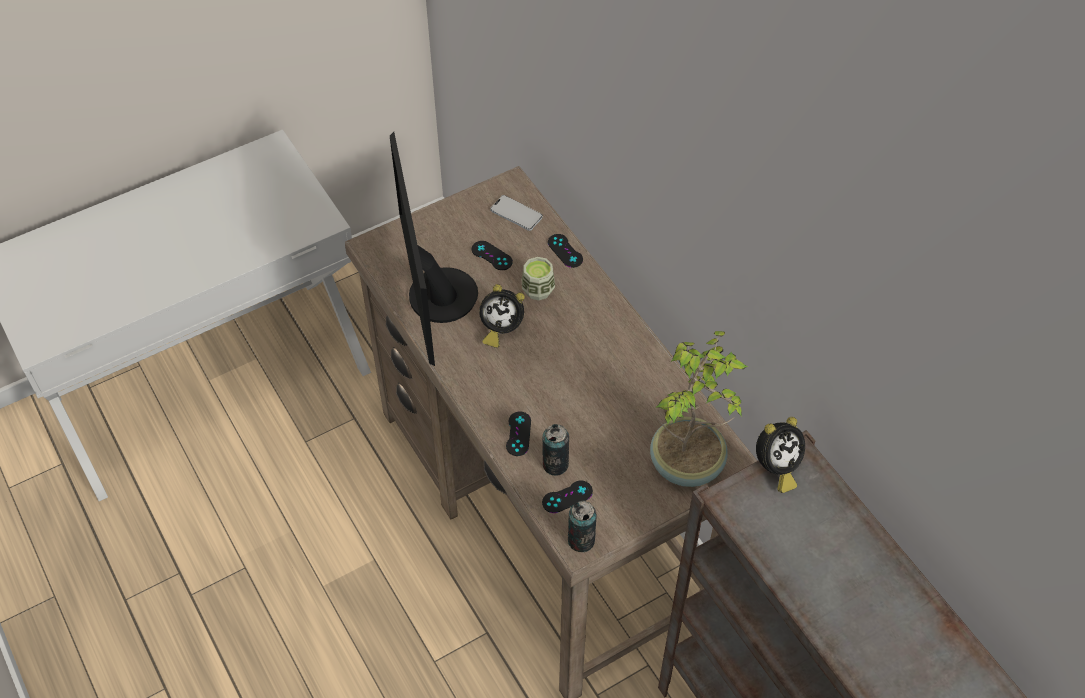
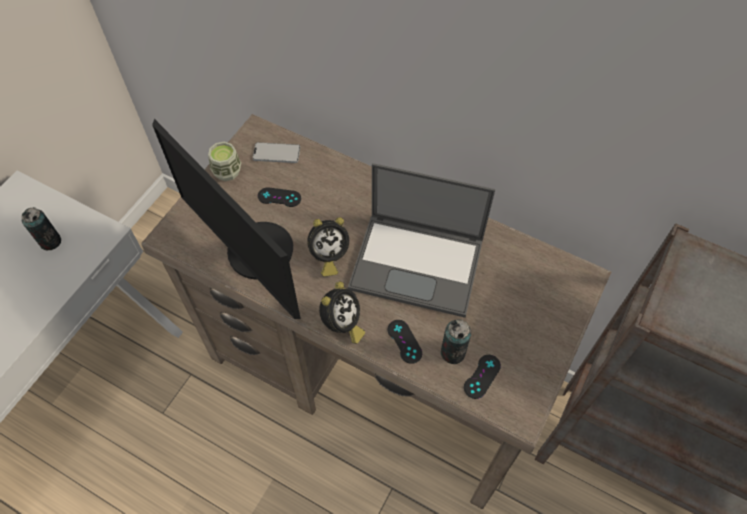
camera: 30 degrees left, 5 degrees up
(538, 290) = (337, 208): cup -> cup (227, 171)
(565, 251) = (336, 166): black game controller -> none
(580, 374) = (418, 263): none -> laptop
(581, 540) = (520, 409): can -> can (50, 241)
(688, 464) = (554, 296): potted plant -> none
(775, 468) = (679, 269): alarm clock -> alarm clock (342, 325)

